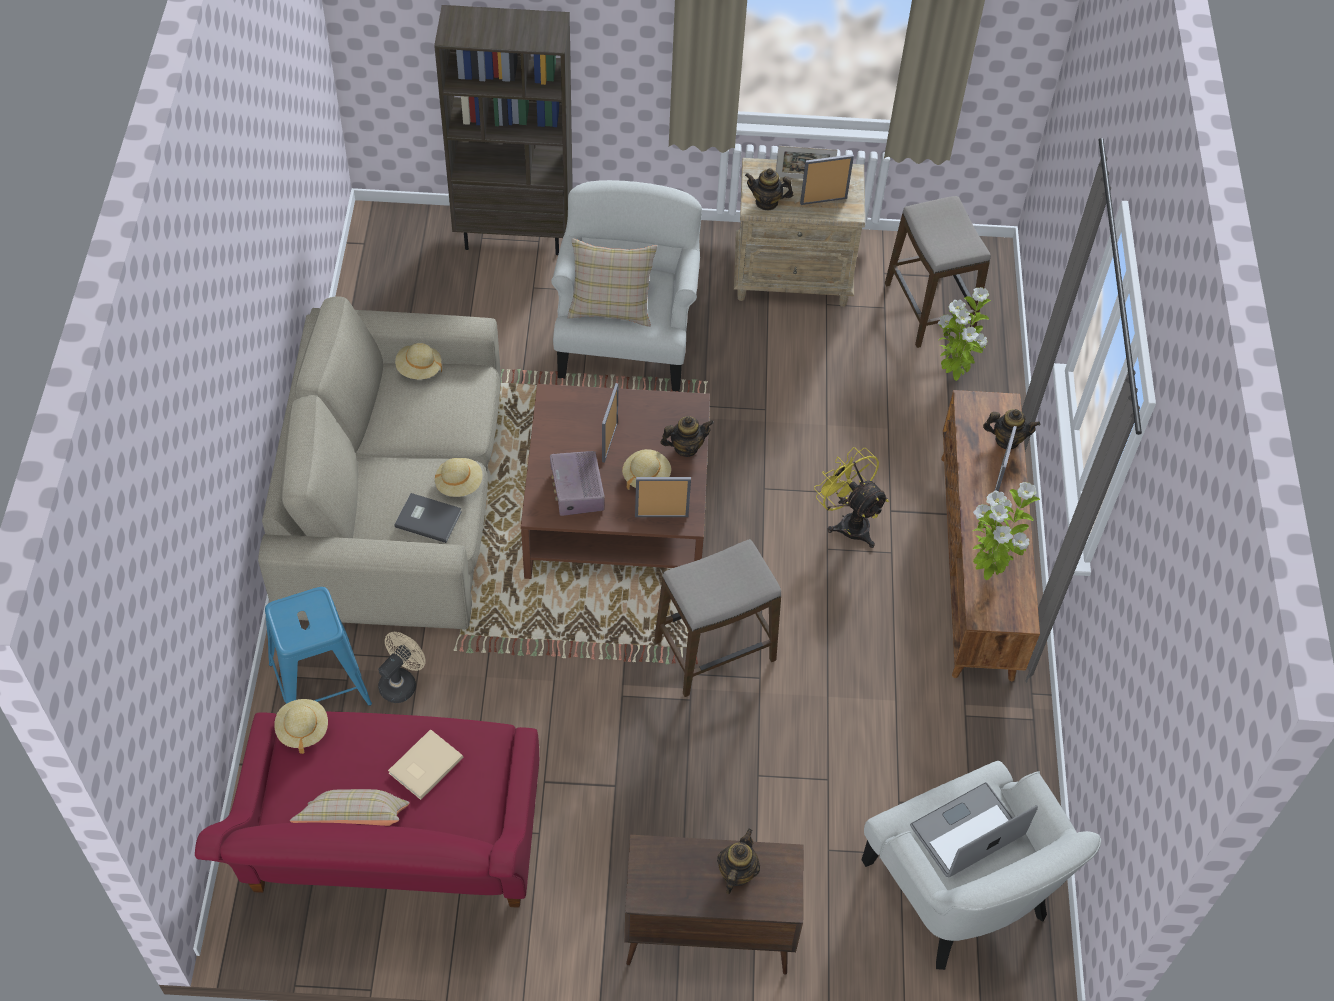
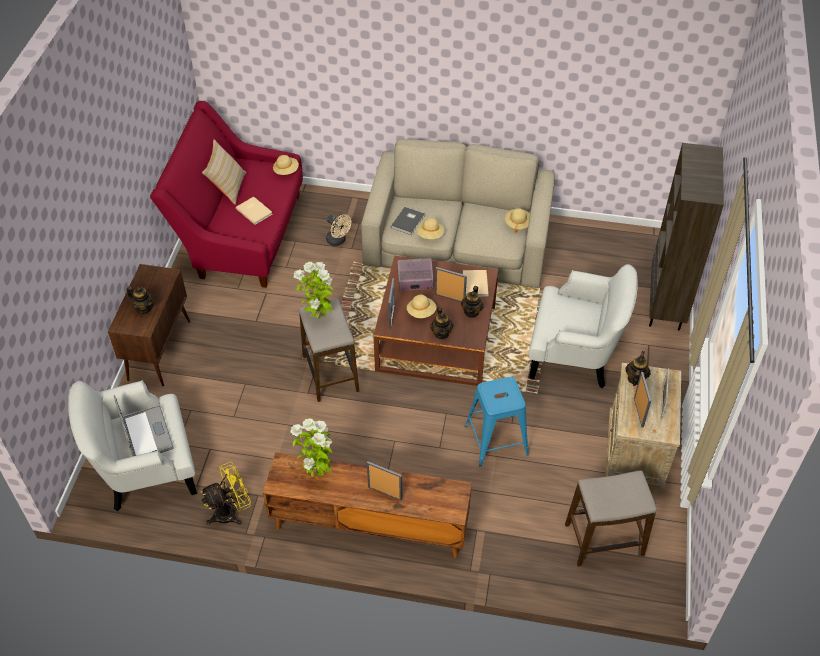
camera: 100 degrees right, 5 degrees down
(319, 683) = (344, 211): blue stool -> blue stool (496, 440)
(576, 412) = (474, 284): none -> beige book
(611, 306) = (563, 311): beige pillow -> none
(848, 522) = (413, 456): yellow fan -> yellow fan (231, 512)
(953, 373) = (540, 544): potted plant -> potted plant (318, 317)
(1007, 440) = (422, 507): teapot -> teapot (472, 312)

